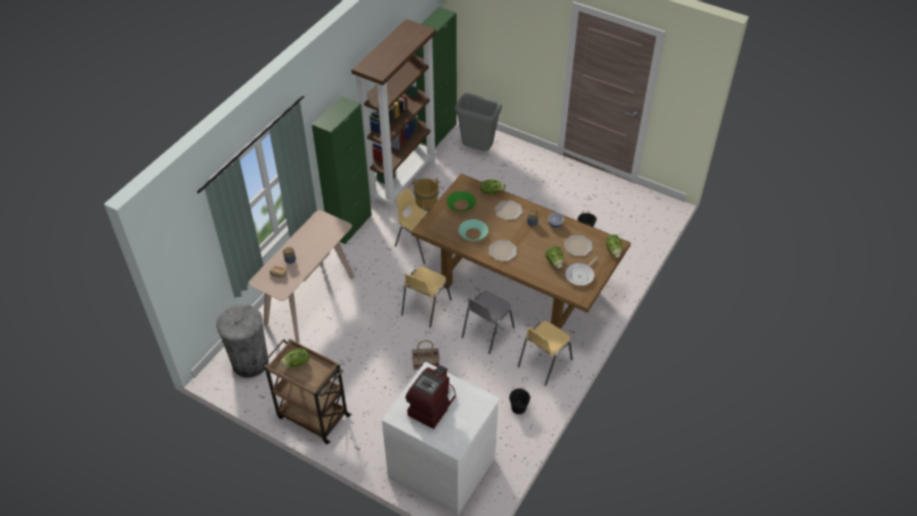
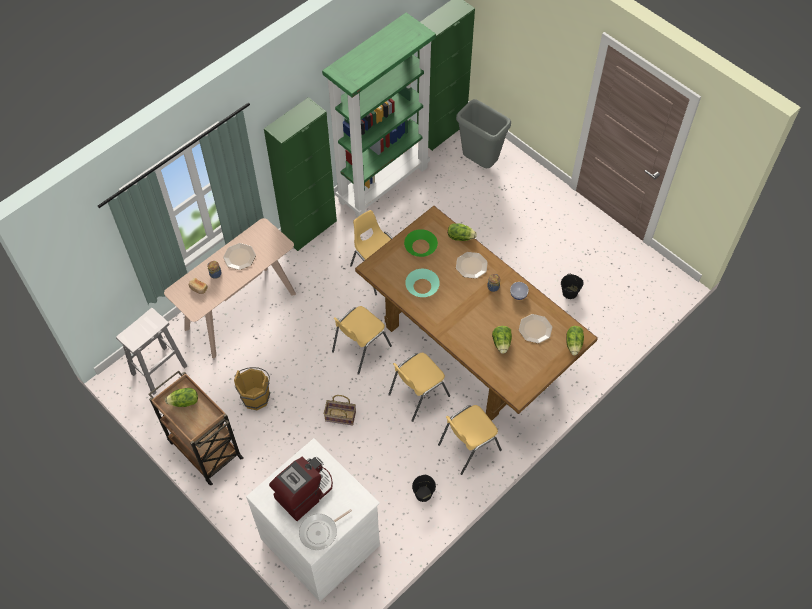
camera: 15 degrees right, 10 degrees up
(250, 362) = (158, 370): grey trash can -> white stool
(402, 179) = (383, 183): brown bookcase -> green bookcase
(426, 204) = (401, 221): brown bucket -> brown bucket (256, 396)
(487, 332) = (418, 395): grey chair -> yellow chair
(502, 251) = (448, 316): plate -> plate (239, 257)
(581, 275) = (525, 367): frying pan -> frying pan (320, 532)

